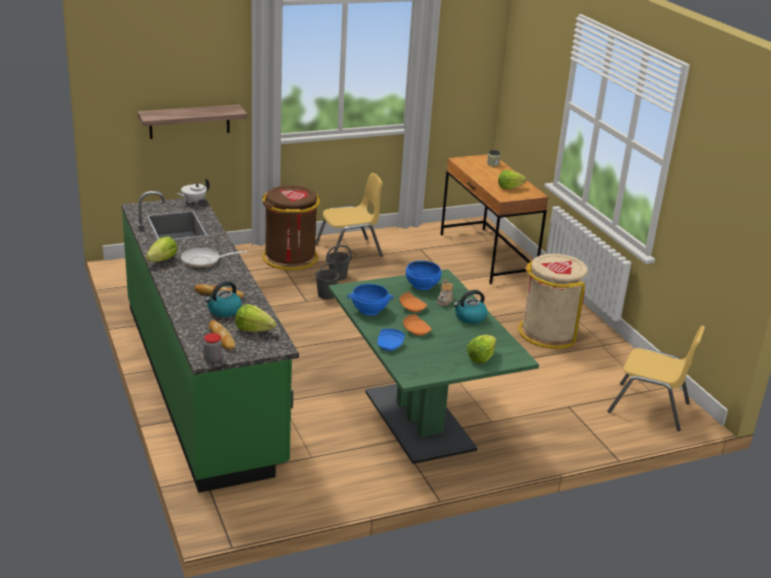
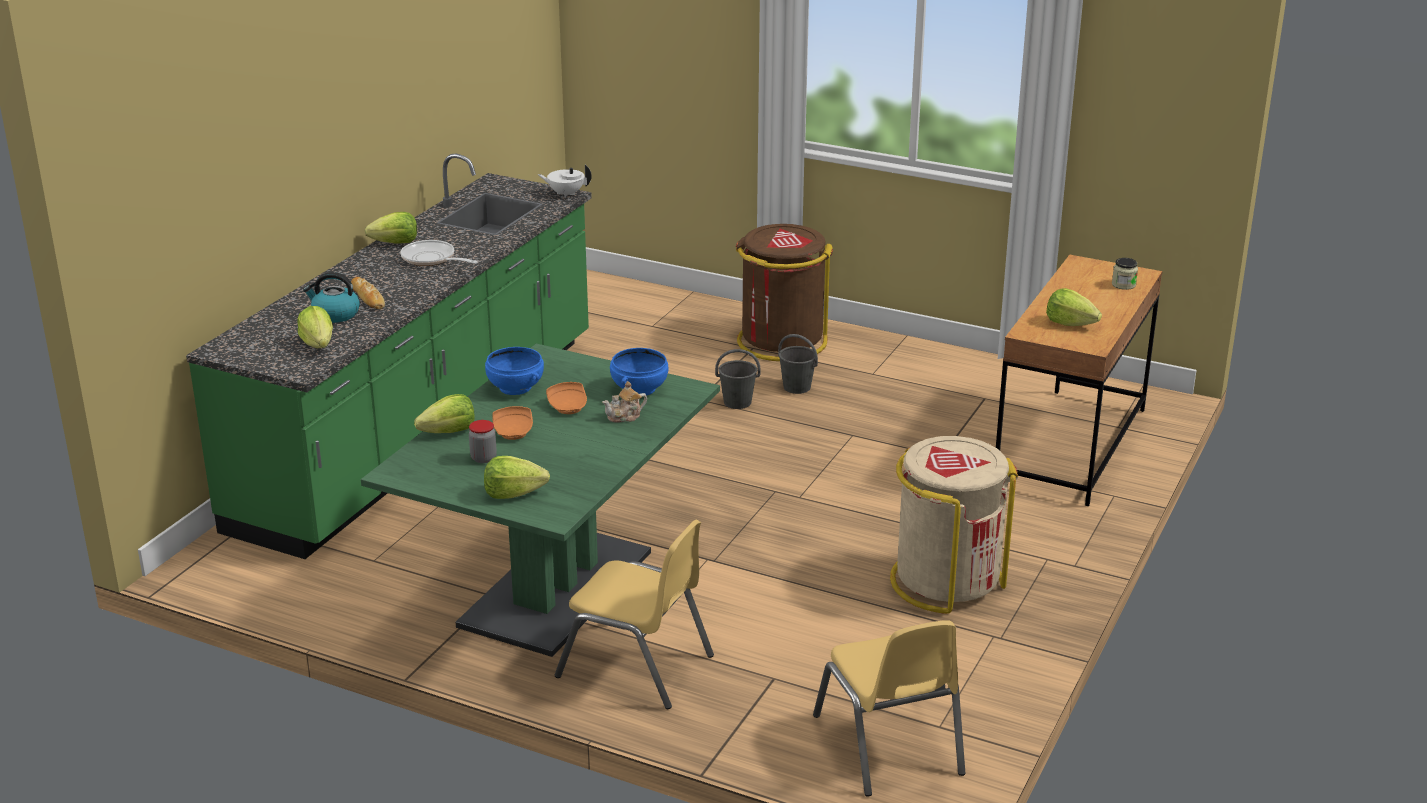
camera: 50 degrees right, 0 degrees up
(189, 121) = (683, 91): shelf -> none
(212, 359) = (222, 354): jar -> jar (483, 458)
(221, 338) = (273, 339): bread -> none
(349, 251) = (876, 362): yellow chair -> yellow chair (636, 666)
(390, 345) = (449, 432): blue plate -> lettuce
(469, 317) = (608, 447): kettle -> none

